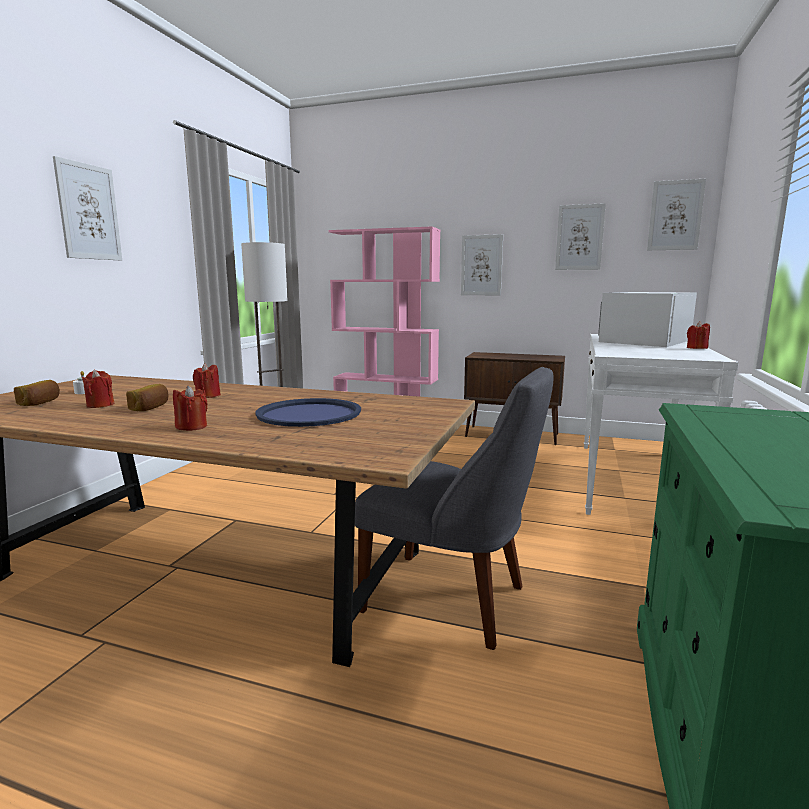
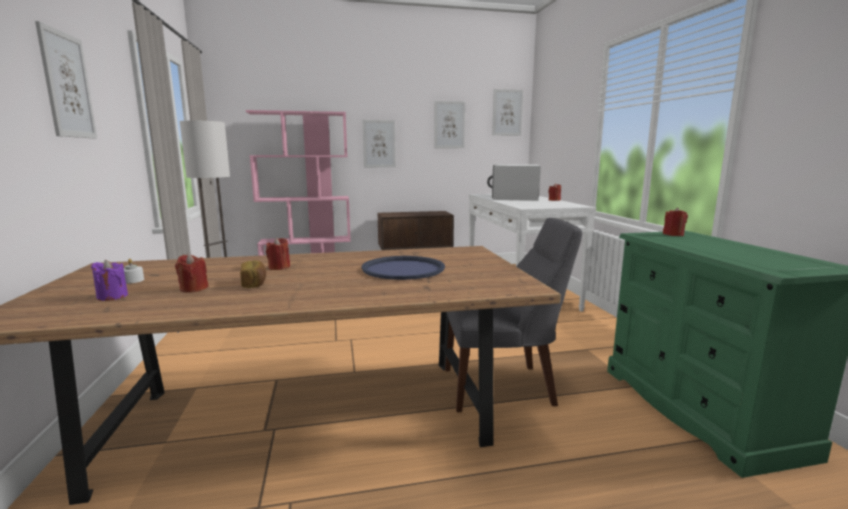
camera: 30 degrees left, 0 degrees up
(40, 402) = (112, 296): bread -> purple candle
(191, 427) = (341, 291): red candle -> red candle (673, 234)

